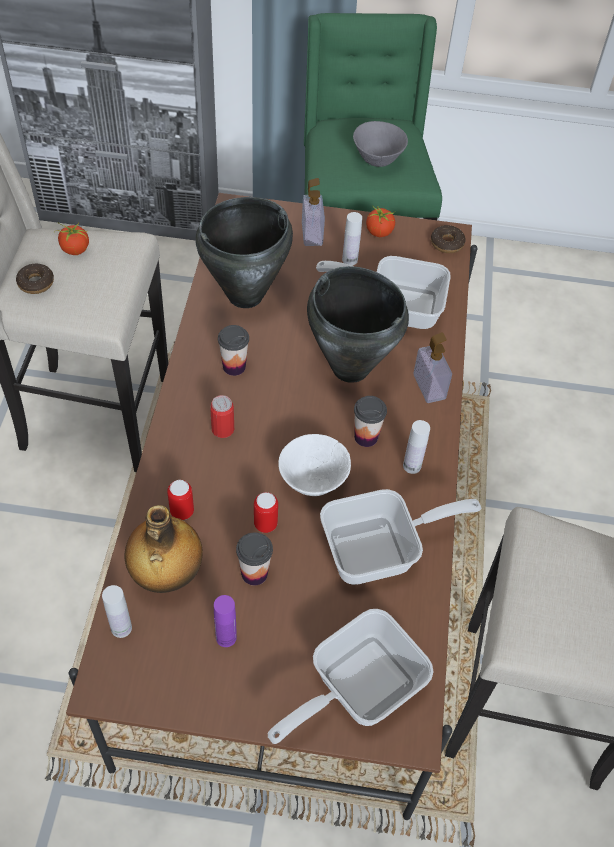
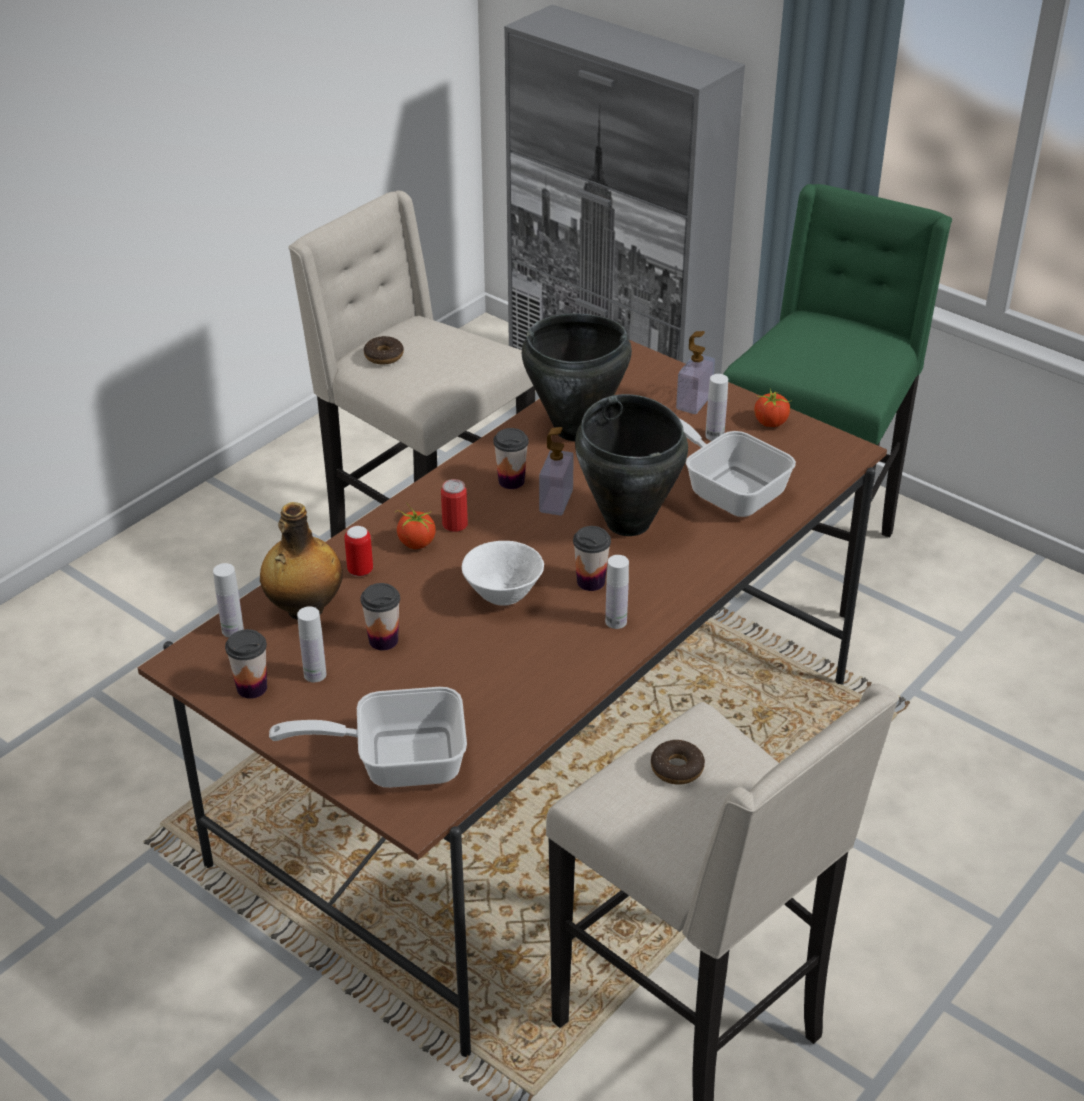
camera: 35 degrees right, 15 degrees down
(75, 250) = (442, 342): tomato -> tomato (416, 543)
(184, 680) = (252, 688): none -> cup
(226, 637) = (315, 674): purple bottle -> white bottle
(265, 524) = (428, 609): can -> none
(378, 161) = (829, 361): grey bowl -> none
(381, 550) = (520, 672): frying pan -> none
(429, 387) = (698, 566): soap dispenser -> soap dispenser (556, 501)
(447, 243) = (840, 456): donut -> donut (677, 768)

